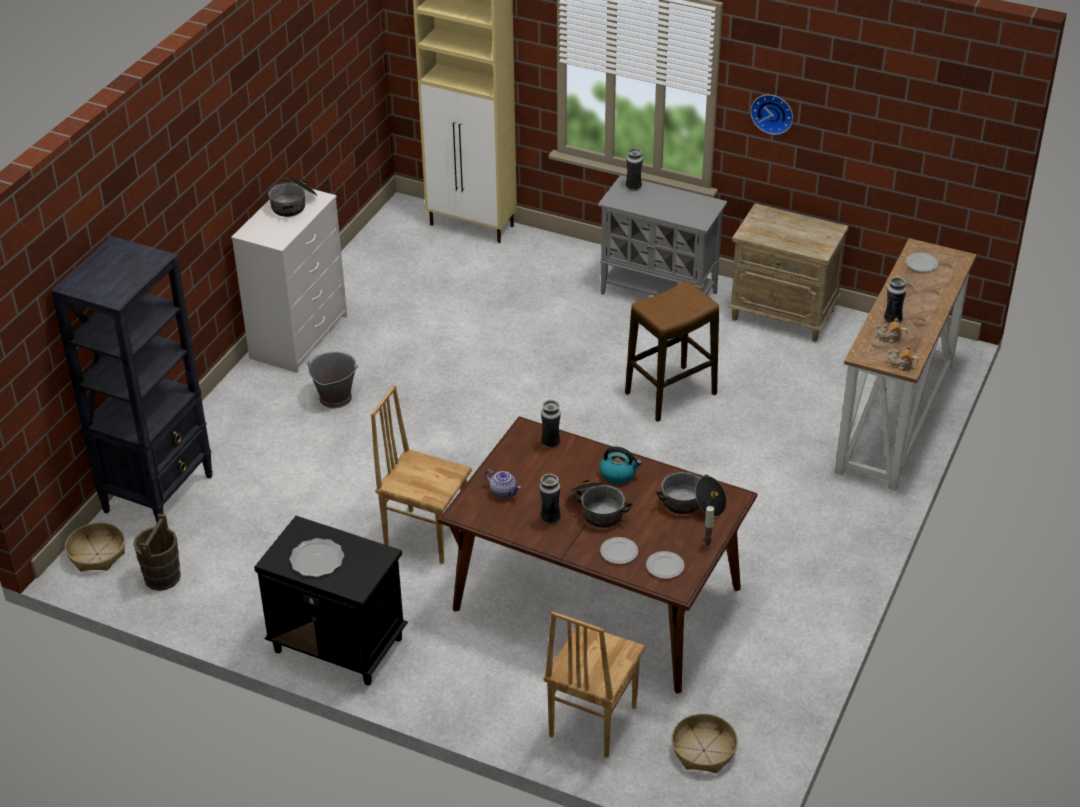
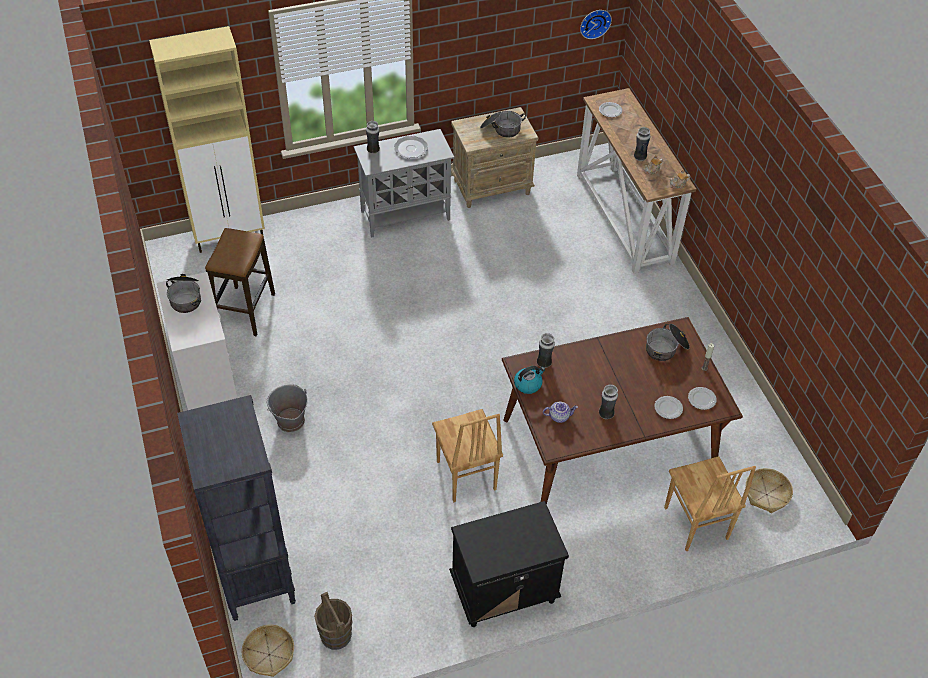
camera: 45 degrees left, 10 degrees up
(317, 559) = (505, 547): plate -> plate (410, 148)
(426, 535) = (465, 476): brown chair -> brown chair turned 90 degrees counterclockwise
(597, 509) = (623, 389): cooking pot -> cooking pot (501, 129)
(618, 474) = (605, 357): kettle -> kettle (528, 384)
(670, 394) = (491, 281): stool -> stool (246, 311)
(773, 112) = (458, 51): wall clock -> wall clock (594, 22)

